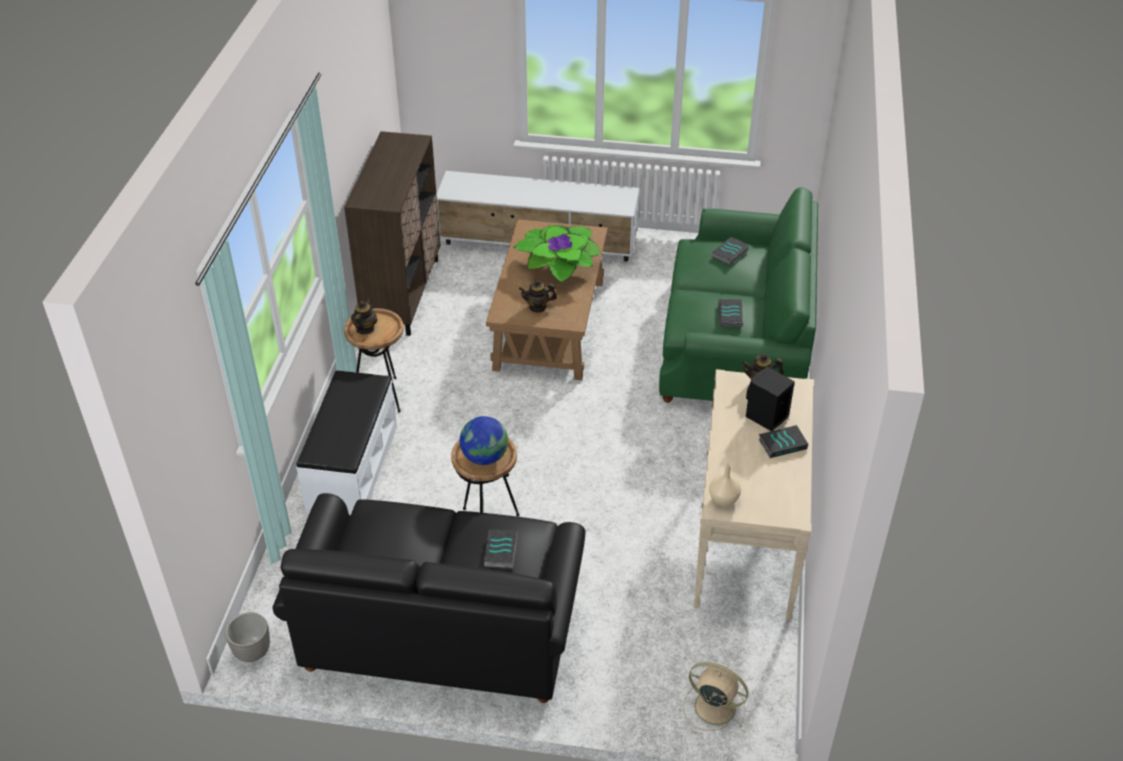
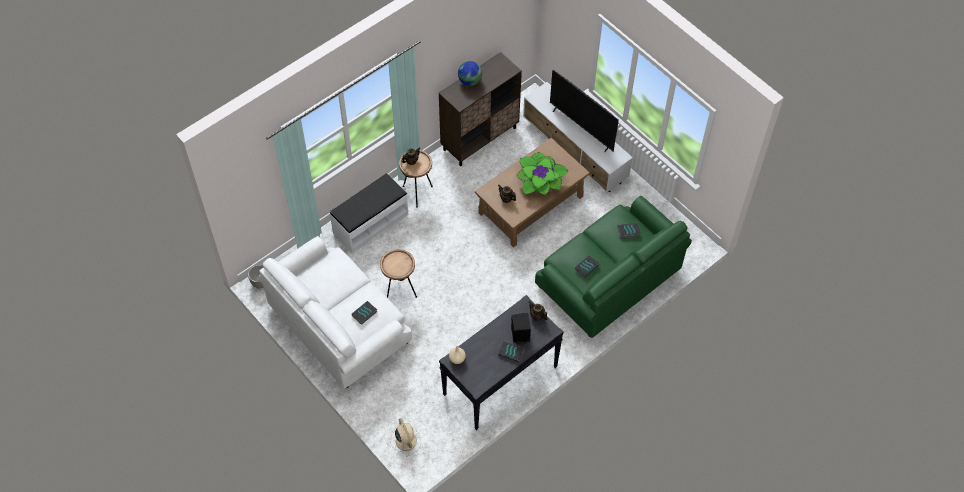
camera: 40 degrees right, 15 degrees up
(441, 623) = (339, 324): black sofa -> white sofa
(484, 457) = (396, 265): globe -> globe (470, 81)
(545, 192) = (581, 129): none -> television
(747, 538) = (500, 381): beige console table -> black console table

